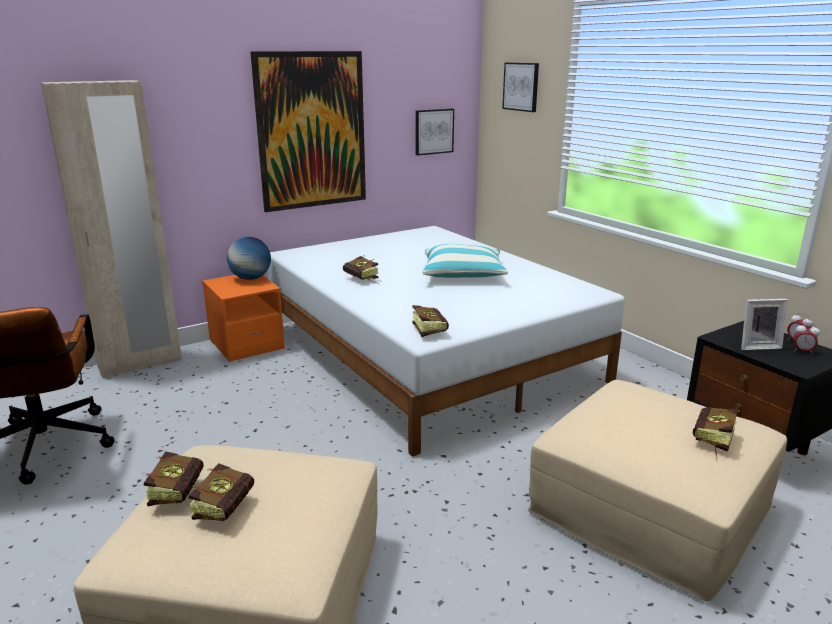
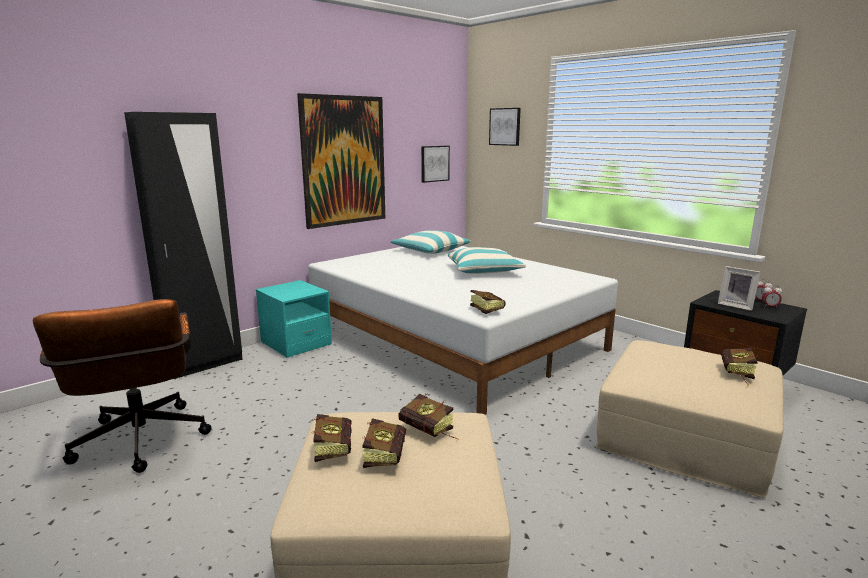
camera: 10 degrees left, 5 degrees down
(140, 363) = (204, 365): beige wardrobe -> black wardrobe
(246, 345) = (296, 344): orange nightstand -> turquoise nightstand
(251, 278) = (298, 285): globe -> none
(363, 280) = (406, 279): book -> book (430, 433)
(417, 241) = (430, 250): none -> pillow
(757, 346) = (736, 305): picture frame -> picture frame turned 60 degrees clockwise

